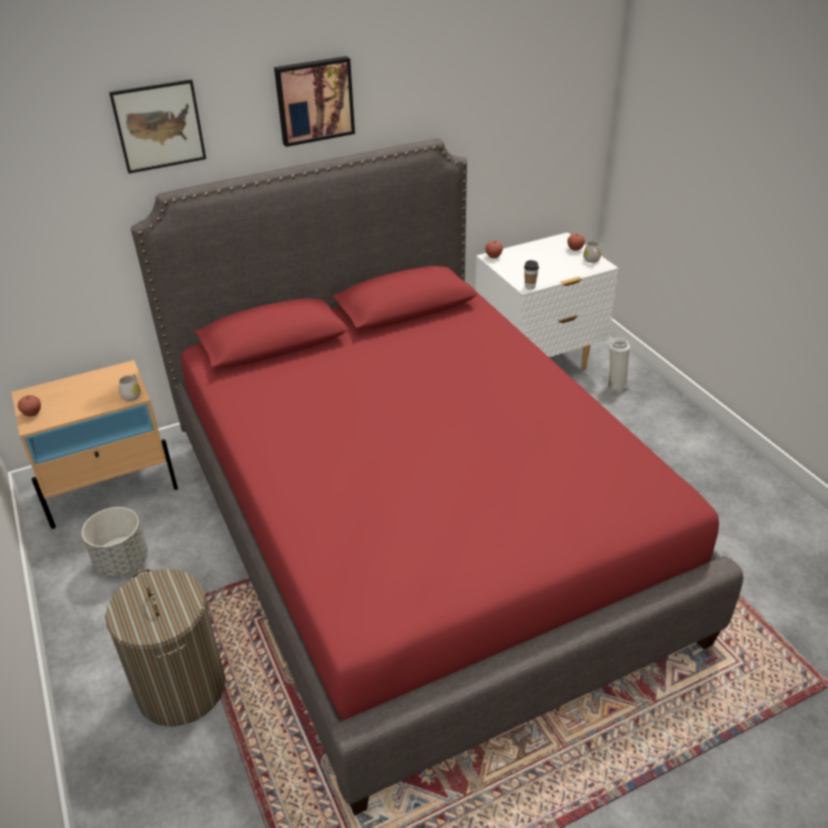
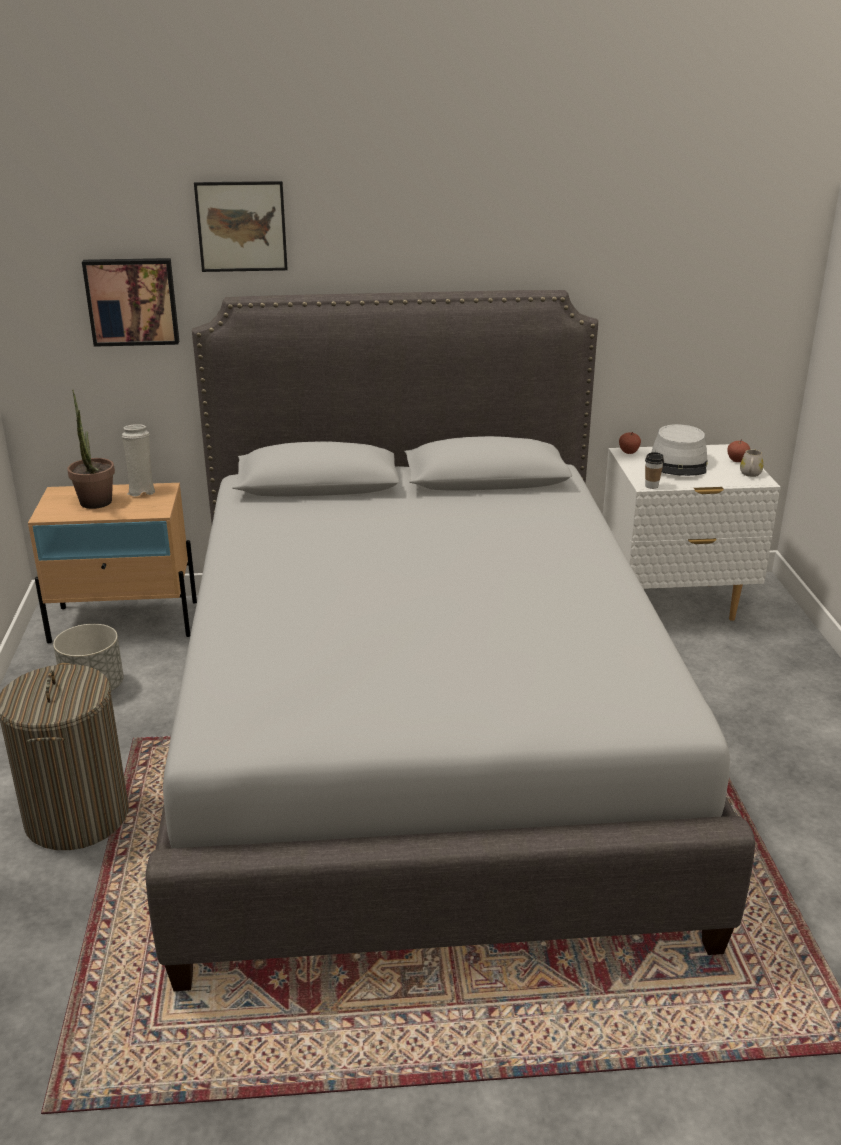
camera: 20 degrees right, 10 degrees down
(32, 413) = (52, 507): apple -> none
(73, 402) = (96, 505): none -> potted plant
(132, 395) = (156, 510): white mug -> none
(314, 100) = (418, 224): picture -> picture (132, 301)
(417, 531) = (421, 737): red bed -> grey bed
(536, 260) = (679, 463): none -> grey hat
(615, 385) = (763, 646): white vase -> white vase (142, 491)

